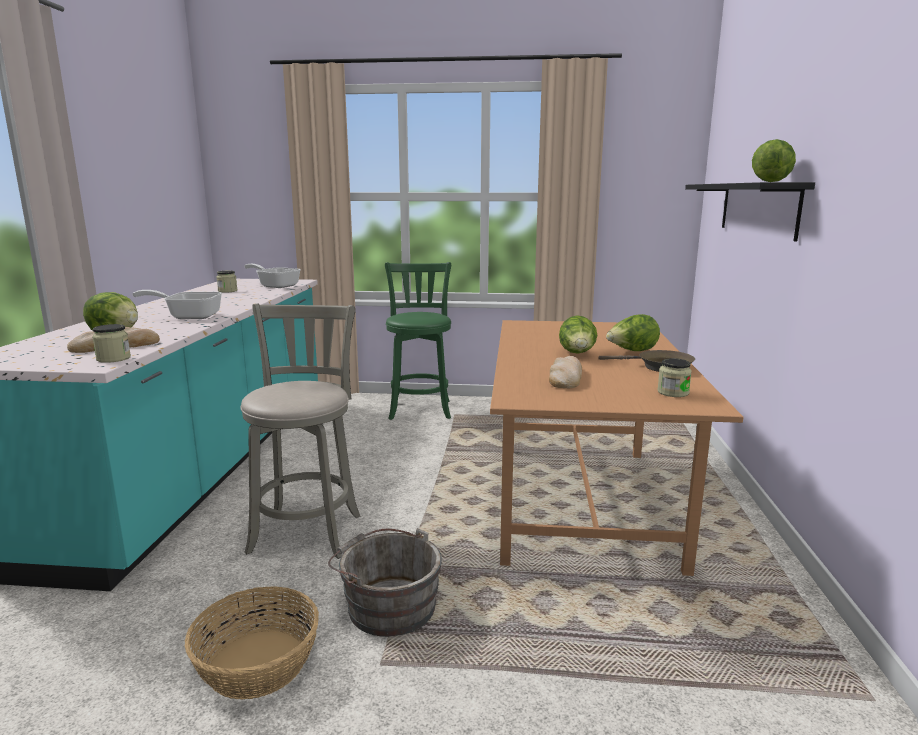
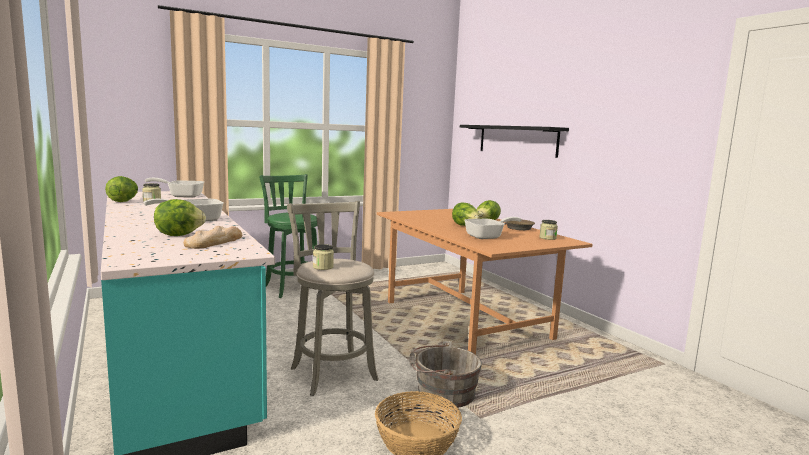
camera: 35 degrees left, 5 degrees down
(113, 358) = (247, 248): jar -> jar (323, 267)
(565, 377) = (488, 237): bread -> frying pan
(770, 182) = (542, 126): lettuce -> lettuce (123, 201)

